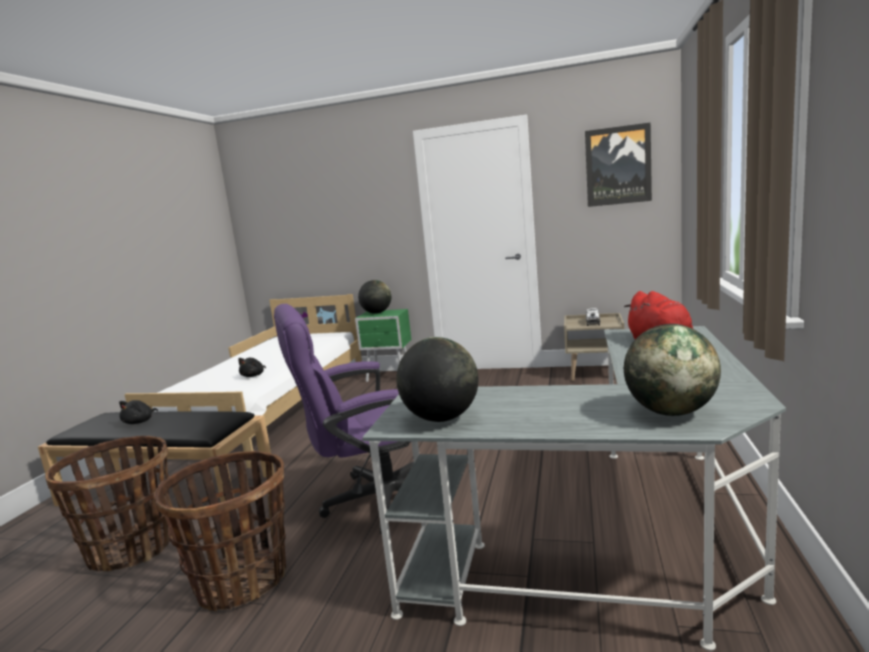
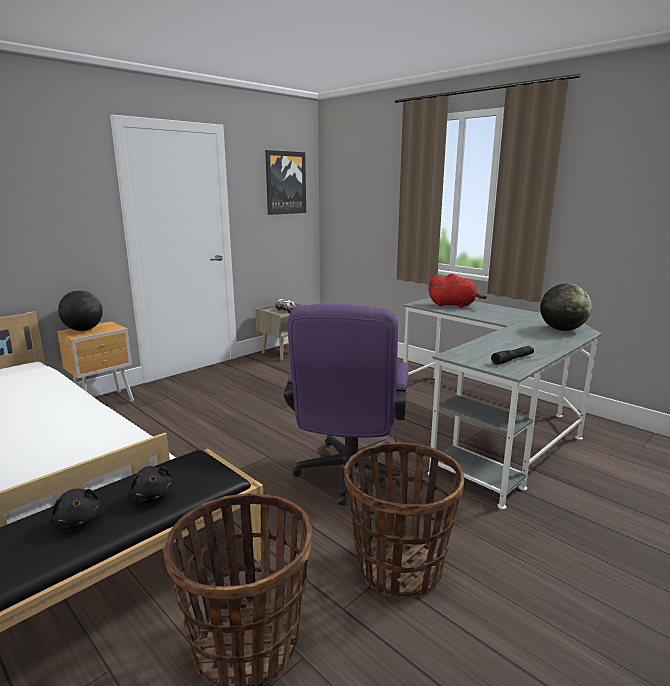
camera: 60 degrees left, 5 degrees up
(253, 375) = (76, 426): black plush toy -> black plush toy (151, 496)
(390, 377) = (105, 403): green nightstand -> brown nightstand
(441, 418) = (512, 359): globe -> black flashlight

